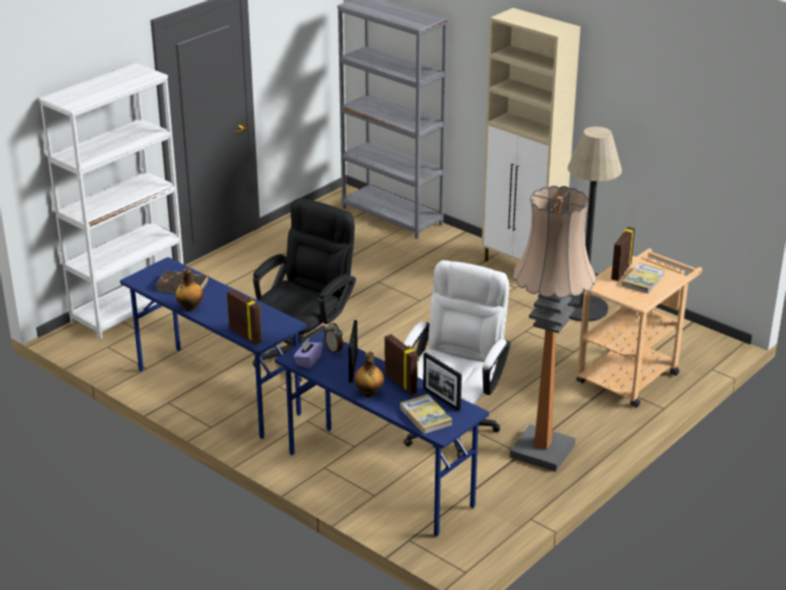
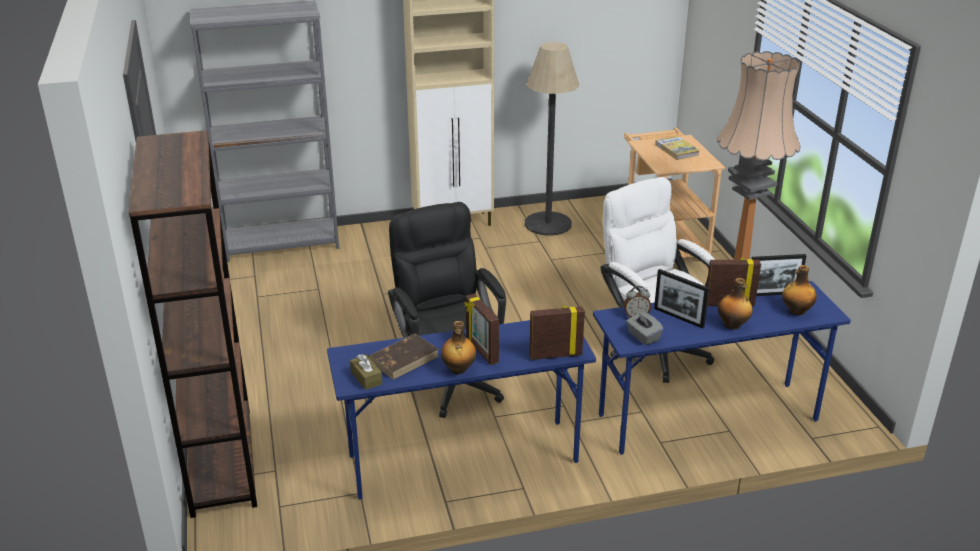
camera: 55 degrees left, 0 degrees up
(129, 308) = (221, 460): white bookcase -> brown bookcase
(148, 281) = (366, 378): none -> brown tissue box
(308, 361) = (643, 337): purple tissue box -> grey tissue box
(425, 416) = (796, 311): book -> bottle
(620, 271) = (653, 152): picture frame -> picture frame (481, 351)

